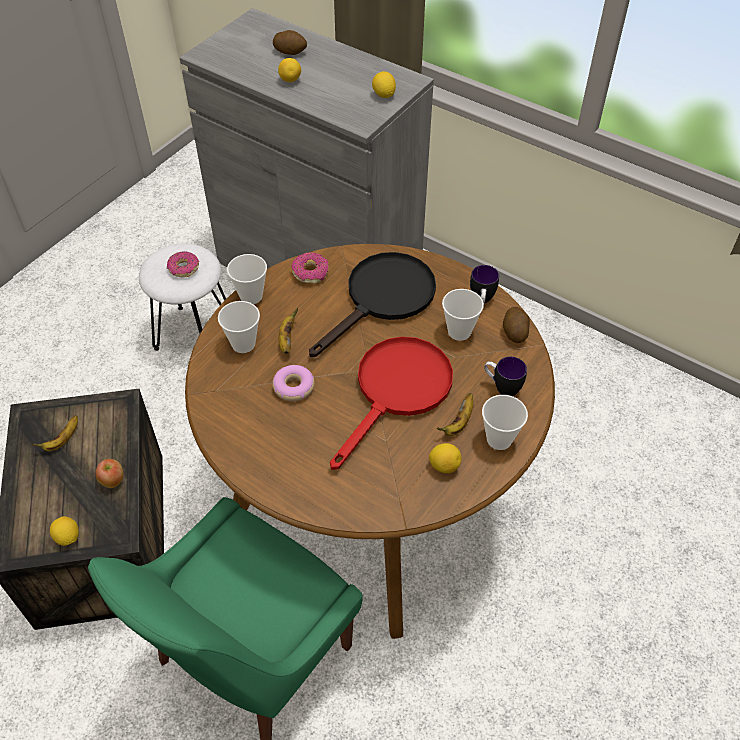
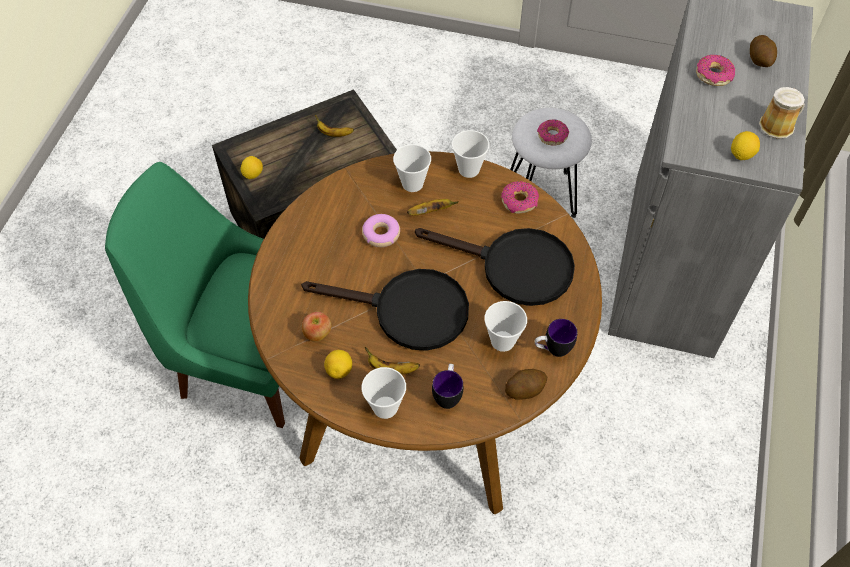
camera: 70 degrees right, 5 degrees up
(113, 480) = (310, 179): apple -> apple (318, 334)
(290, 80) = (713, 75): lemon -> donut
(365, 67) = (778, 125): none -> mug
(397, 391) = (408, 311): red frying pan -> black frying pan

